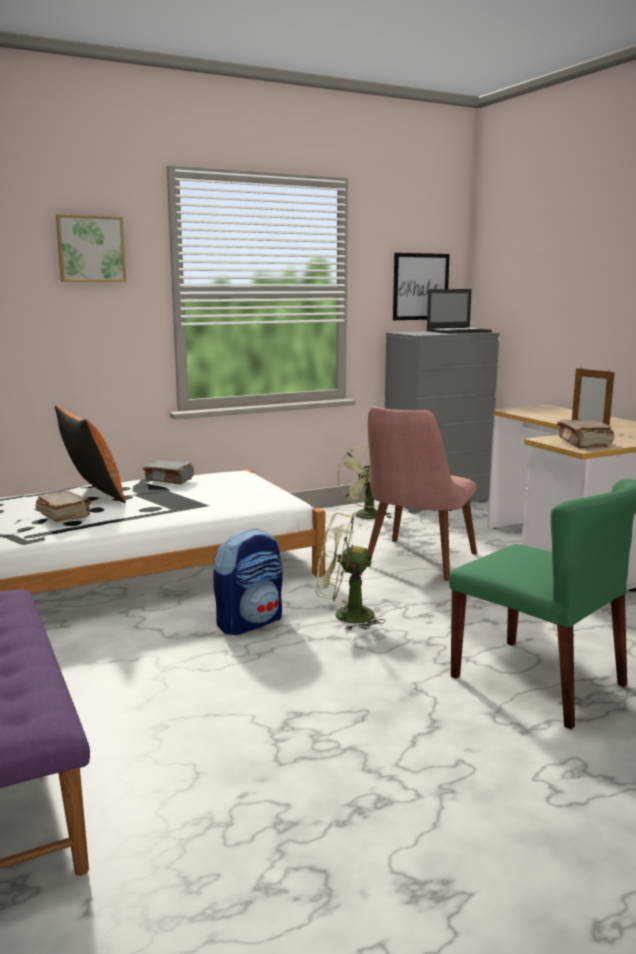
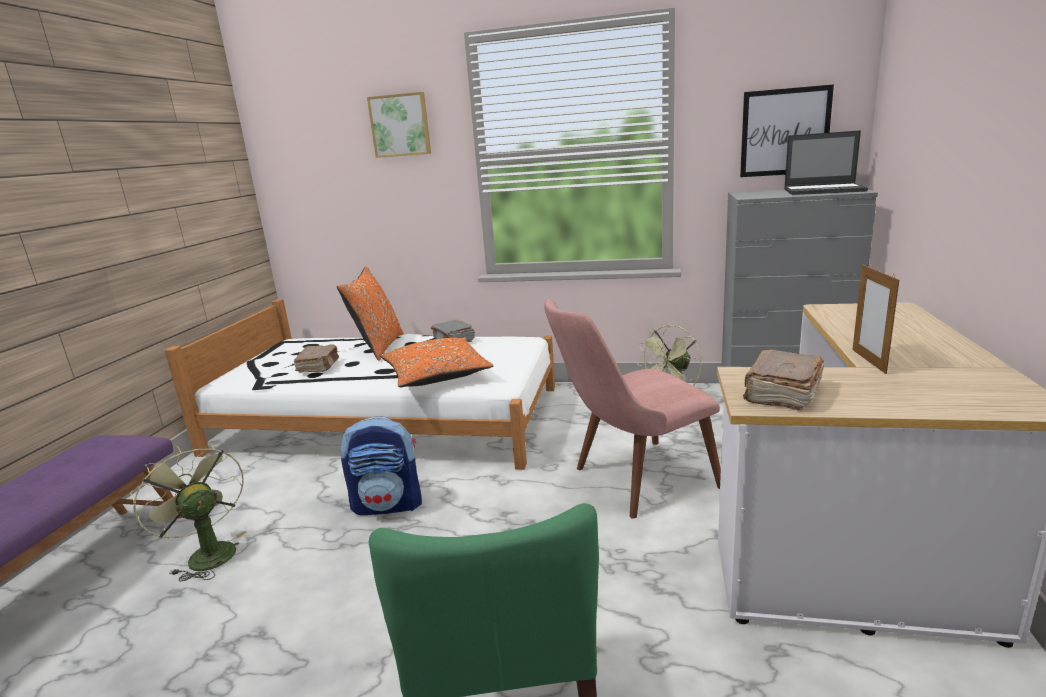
camera: 40 degrees right, 5 degrees up
(215, 504) = (436, 375): none -> orange pillow
(344, 616) = (467, 528): green fan -> green fan (207, 553)

